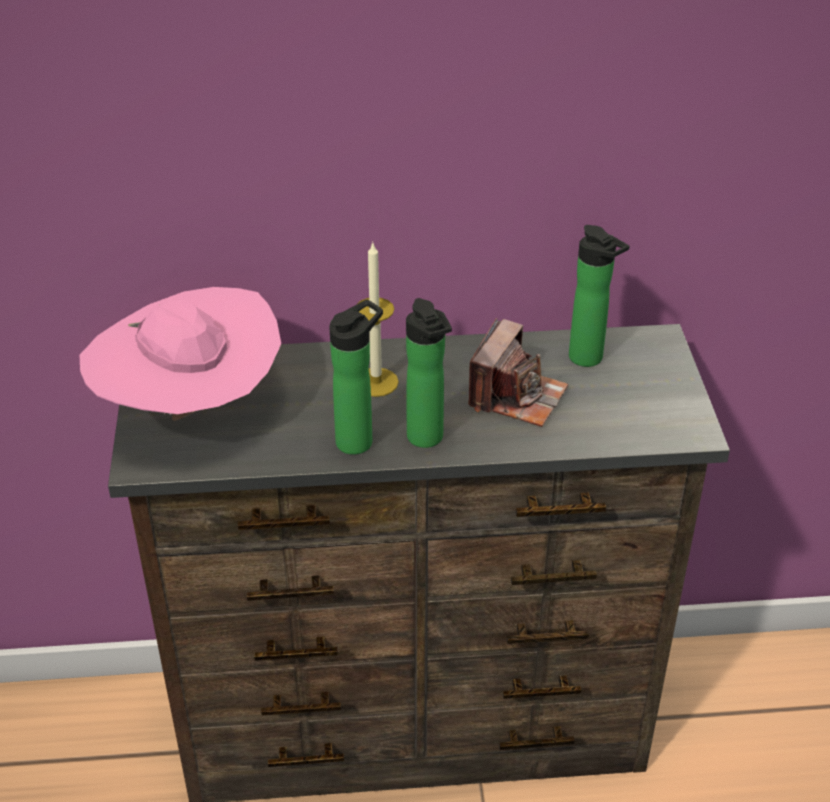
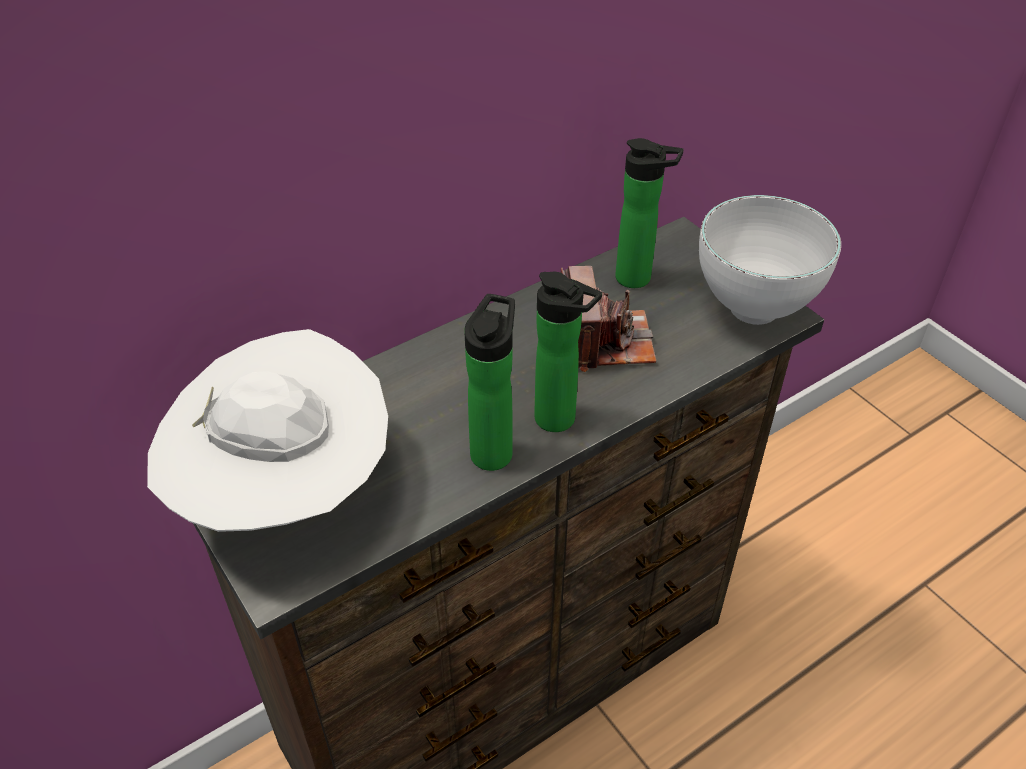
camera: 30 degrees left, 5 degrees up
(191, 410) = (286, 493): pink hat -> white hat
(376, 382) = (460, 380): candle -> none
(668, 422) = (754, 313): none -> white bowl

